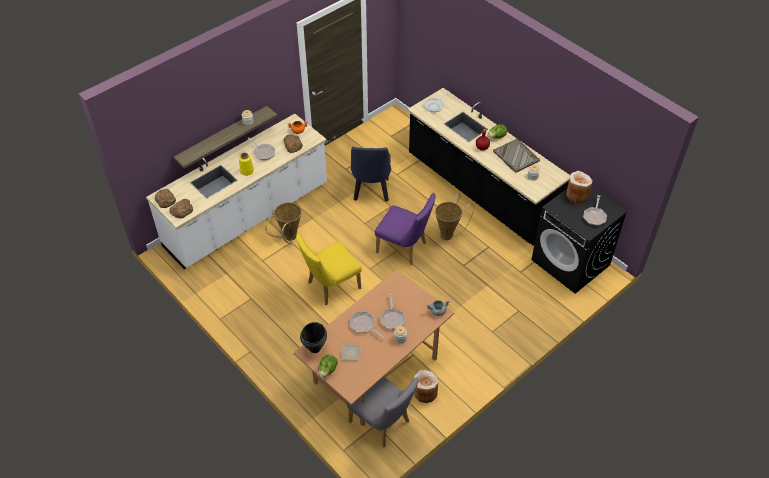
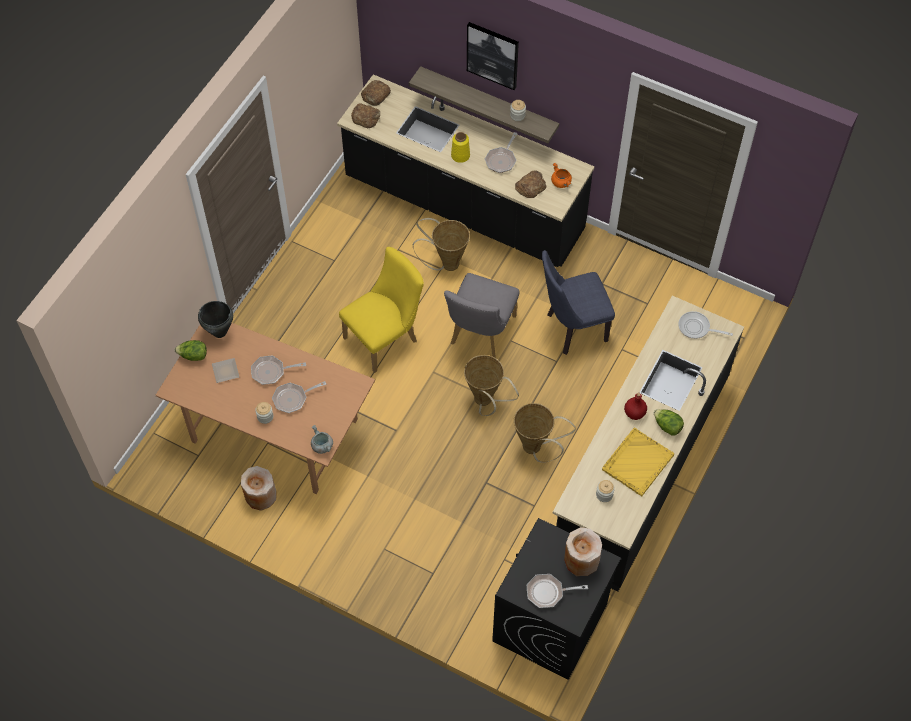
camera: 70 degrees right, 10 degrees up
(216, 96) = (493, 55): none -> picture
(247, 216) = (464, 205): white counter -> black counter
(330, 287) = (385, 338): yellow chair -> yellow chair turned 105 degrees clockwise
(364, 325) = (271, 372): frying pan -> frying pan turned 120 degrees counterclockwise
(383, 424) = (201, 463): grey chair -> grey chair (480, 334)
(405, 248) = (485, 402): purple chair -> basket
(516, 156) = (637, 463): grey tray -> yellow tray

